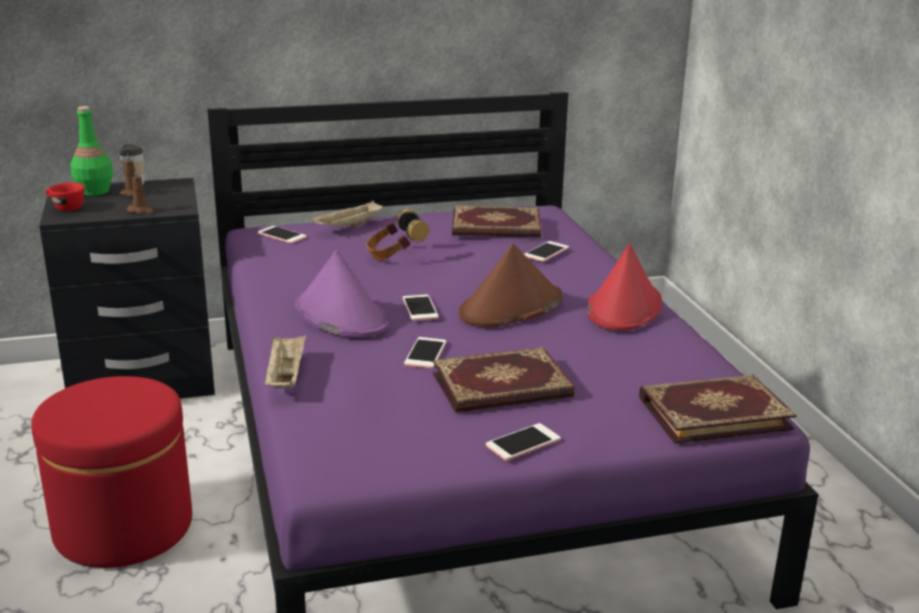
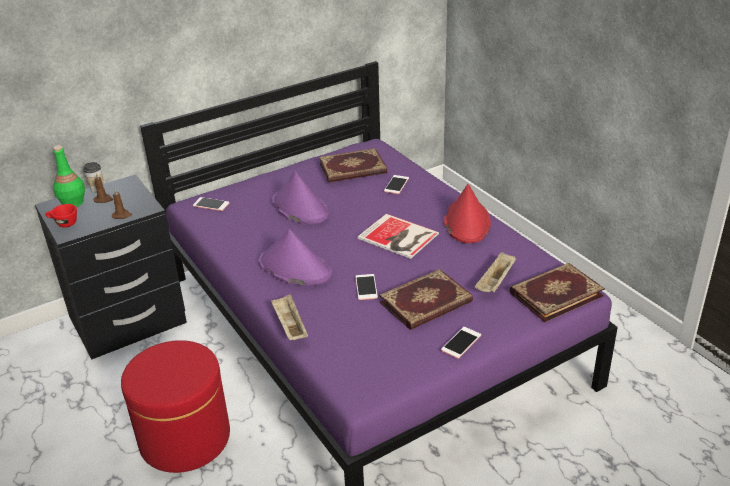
camera: 15 degrees left, 10 degrees up
(348, 227) = (252, 187): beige tray -> beige tray (495, 282)
(395, 256) = (299, 208): headphones -> purple hat
(420, 308) = (342, 251): phone -> none
(511, 307) = (398, 237): brown hat -> book

